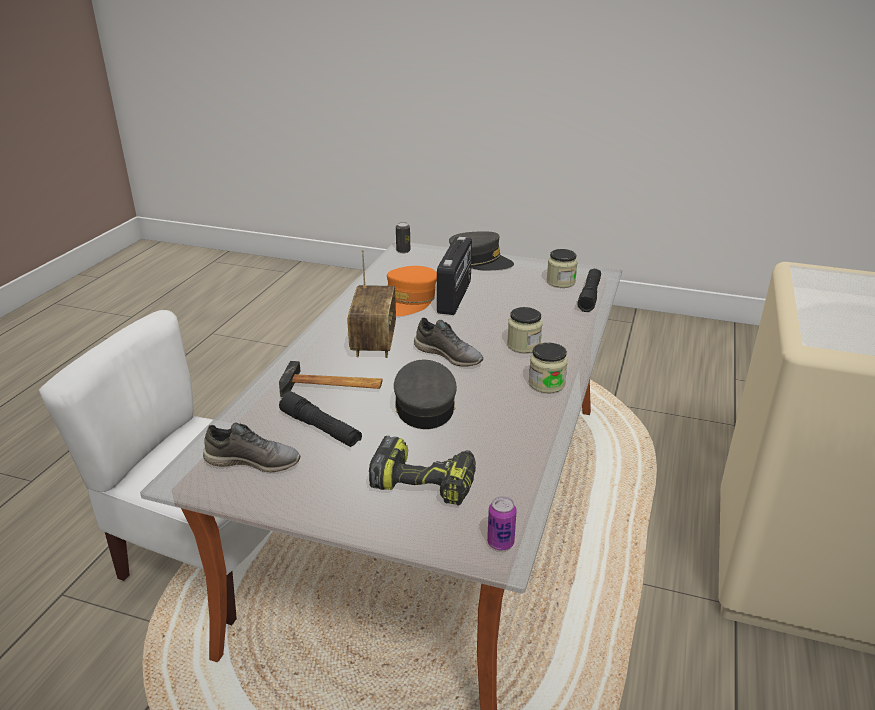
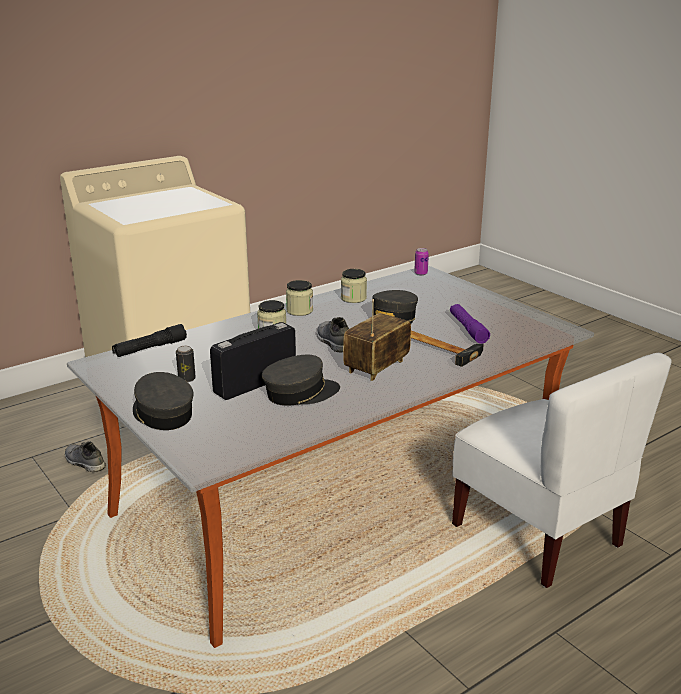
camera: 145 degrees left, 5 degrees down
(253, 461) = (520, 326): grey shoe -> grey shoe (84, 463)
(321, 429) = (467, 329): black flashlight -> purple flashlight
(403, 251) = (211, 461): can -> can (187, 379)
(409, 301) = (300, 393): orange cap -> grey cap
(426, 482) = (430, 295): power drill -> none
(560, 282) = (143, 367): jar -> jar (353, 298)

